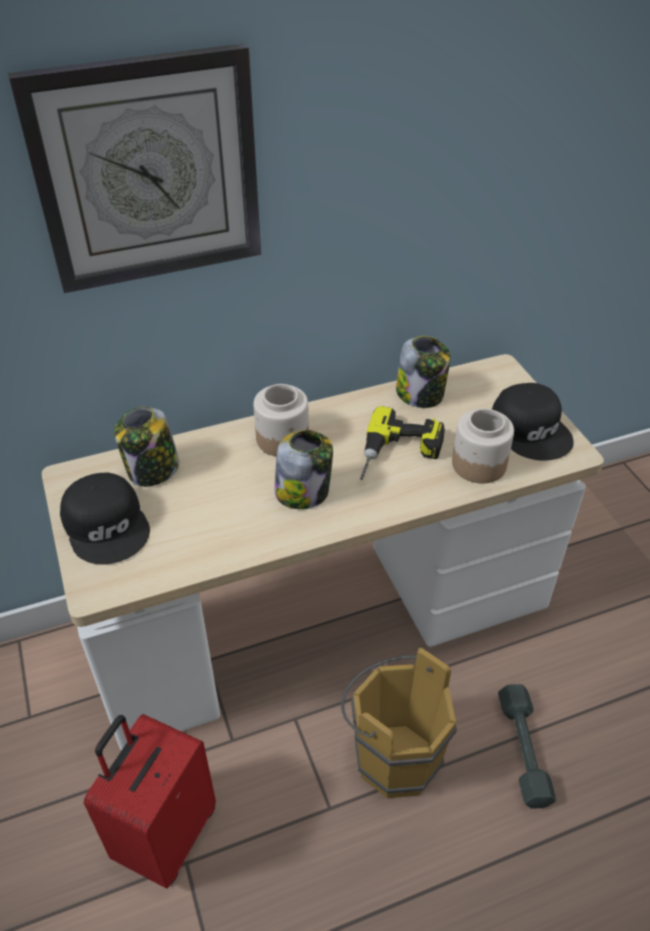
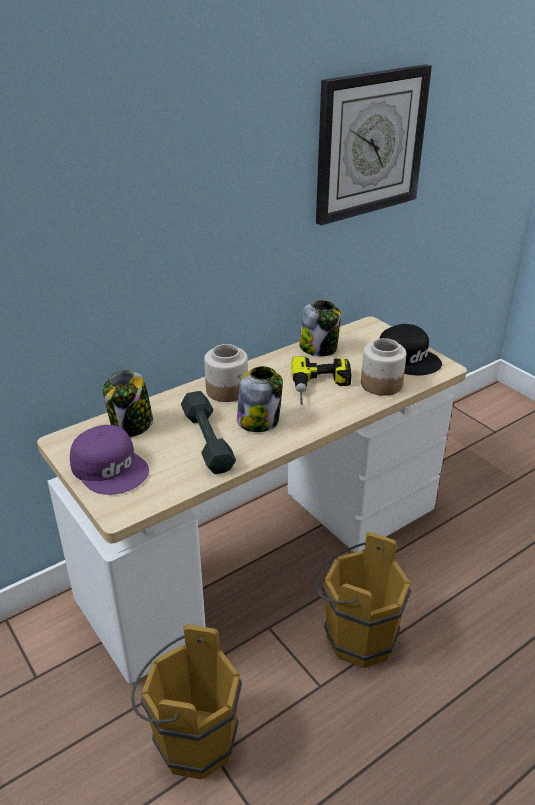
camera: 15 degrees left, 10 degrees down
(107, 525) = (110, 467): black cap -> purple cap
(148, 172) = (121, 177): wall clock -> wall clock (370, 144)
(165, 835) = (190, 740): red suitcase -> brown bucket
(524, 750) = (453, 610): grey dumbbell -> grey dumbbell (208, 440)

